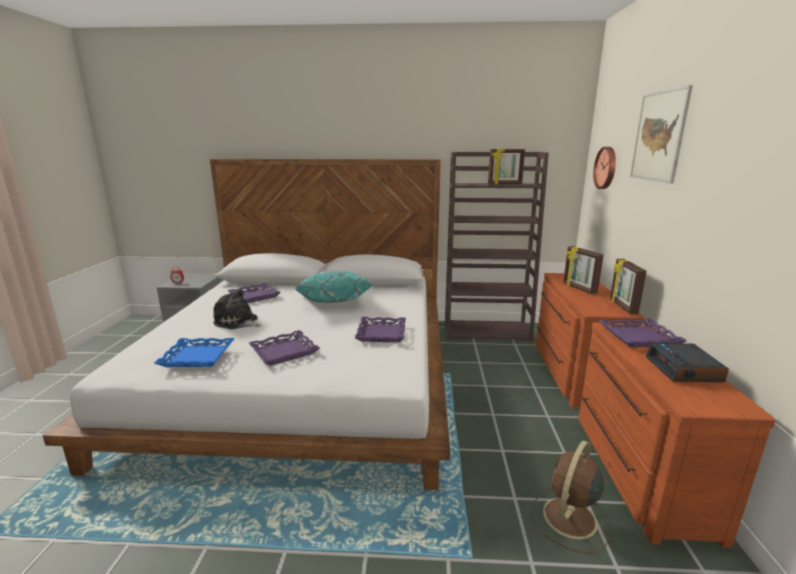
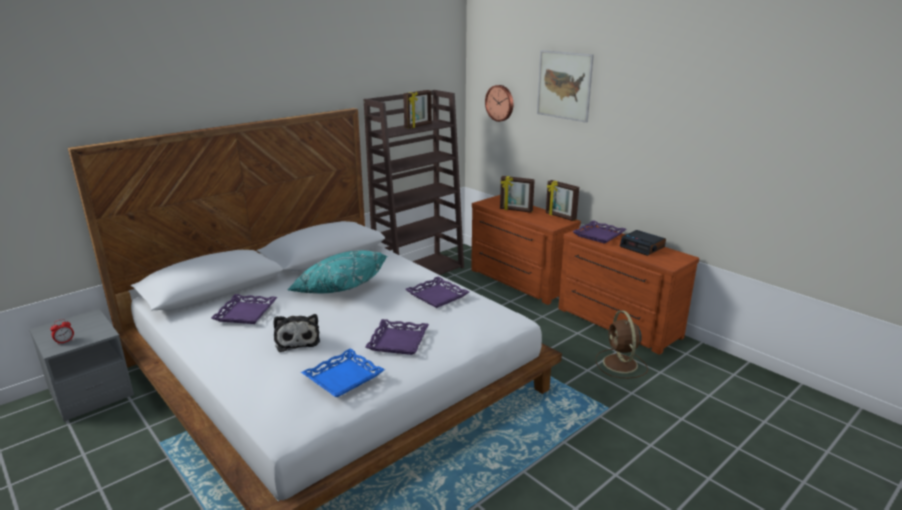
camera: 45 degrees left, 5 degrees up
(237, 322) = (297, 340): plush toy -> plush toy turned 90 degrees counterclockwise

